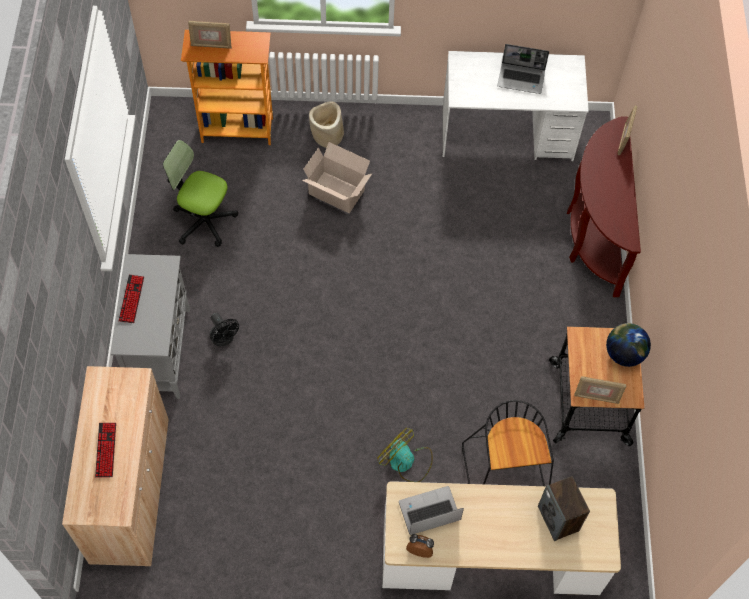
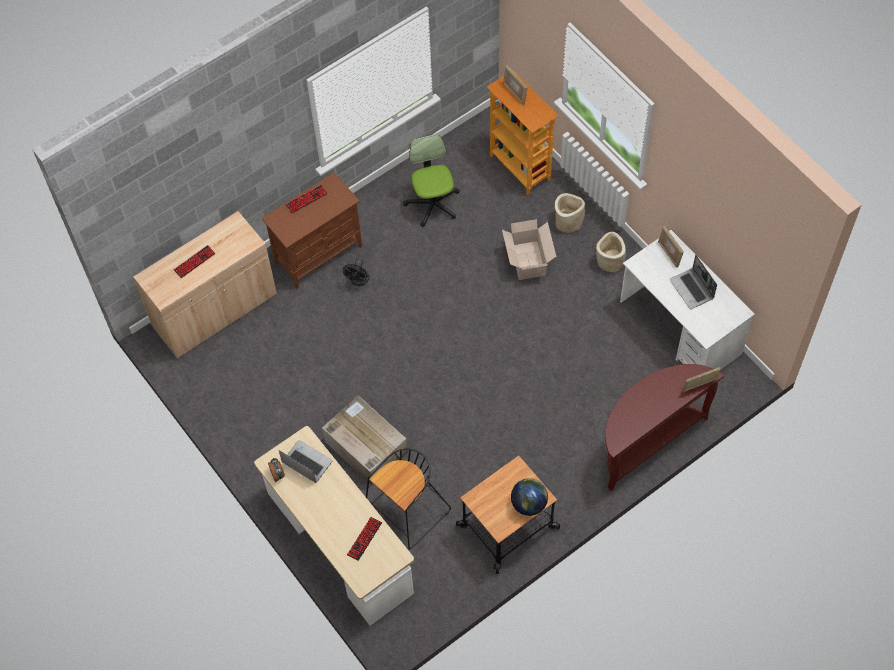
camera: 55 degrees right, 0 degrees up
(161, 351) = (319, 254): grey cabinet -> brown cabinet
(396, 135) = (610, 261): none -> beige planter
(406, 462) = (365, 447): fan -> cardboard box
(558, 519) = (364, 539): speaker -> keyboard
(596, 397) = (479, 508): picture frame -> picture frame (669, 254)

